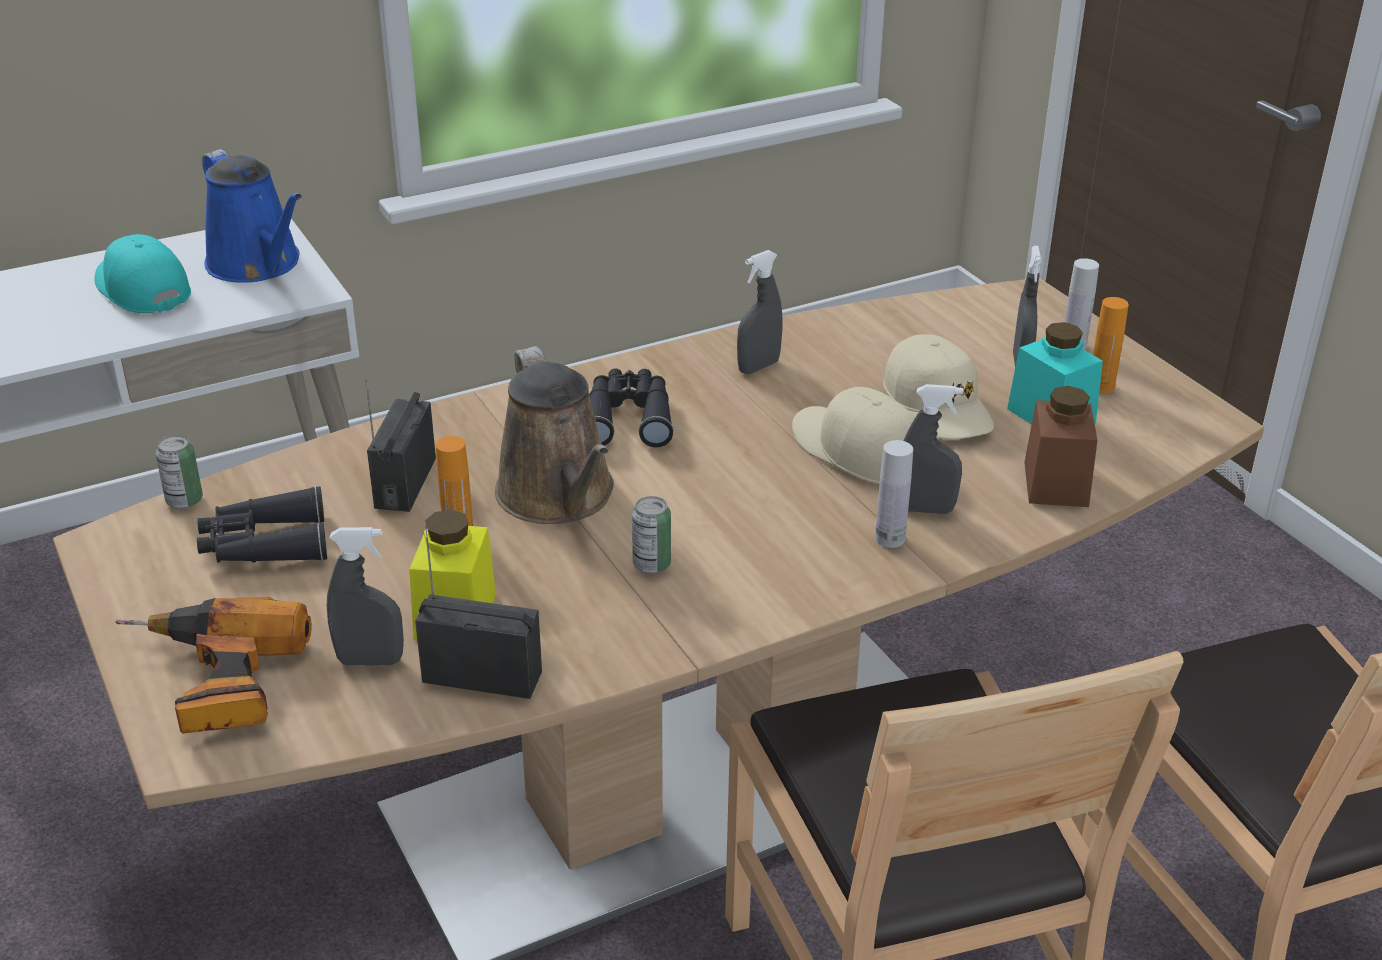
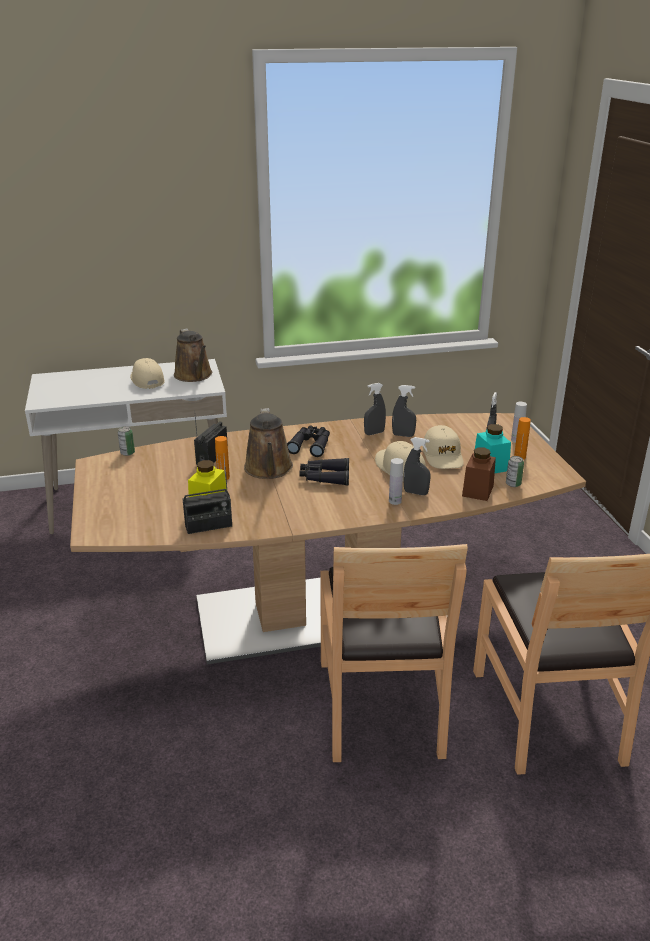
camera: 15 degrees right, 5 degrees down
(142, 289) = (146, 380): turquoise cap -> beige cap
(215, 682) = (111, 514): power drill -> none
(258, 265) = (194, 376): blue watering can -> brown watering can
(264, 545) = (149, 471): black binoculars -> black binoculars (324, 477)
(370, 661) = (169, 515): grey spray bottle -> grey spray bottle (403, 435)
(482, 676) = (208, 526): radio -> radio turned 135 degrees clockwise
(651, 564) = (293, 497): can -> can (513, 484)

